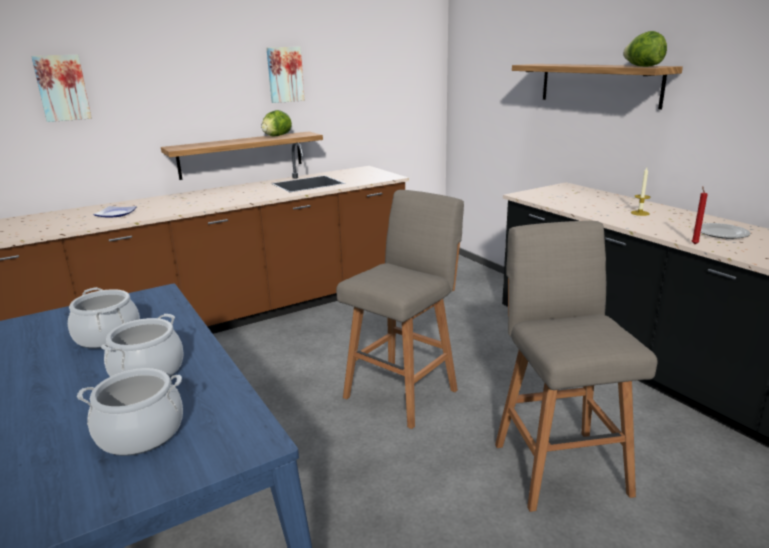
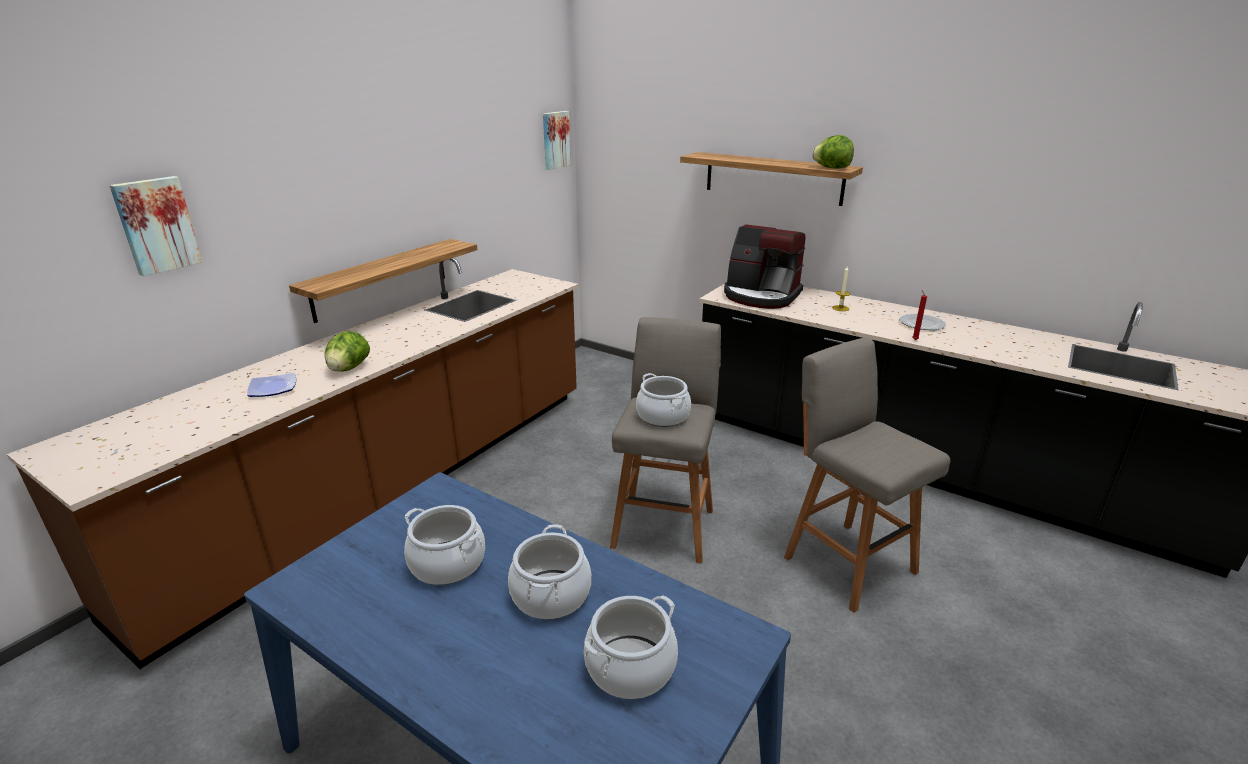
camera: 25 degrees left, 5 degrees up
(276, 136) = (422, 251): lettuce -> lettuce (349, 368)
(285, 74) = (421, 173): picture -> picture (555, 140)
(388, 277) = (663, 416): none -> cooking pot
(566, 198) = (761, 296): none -> coffee machine

